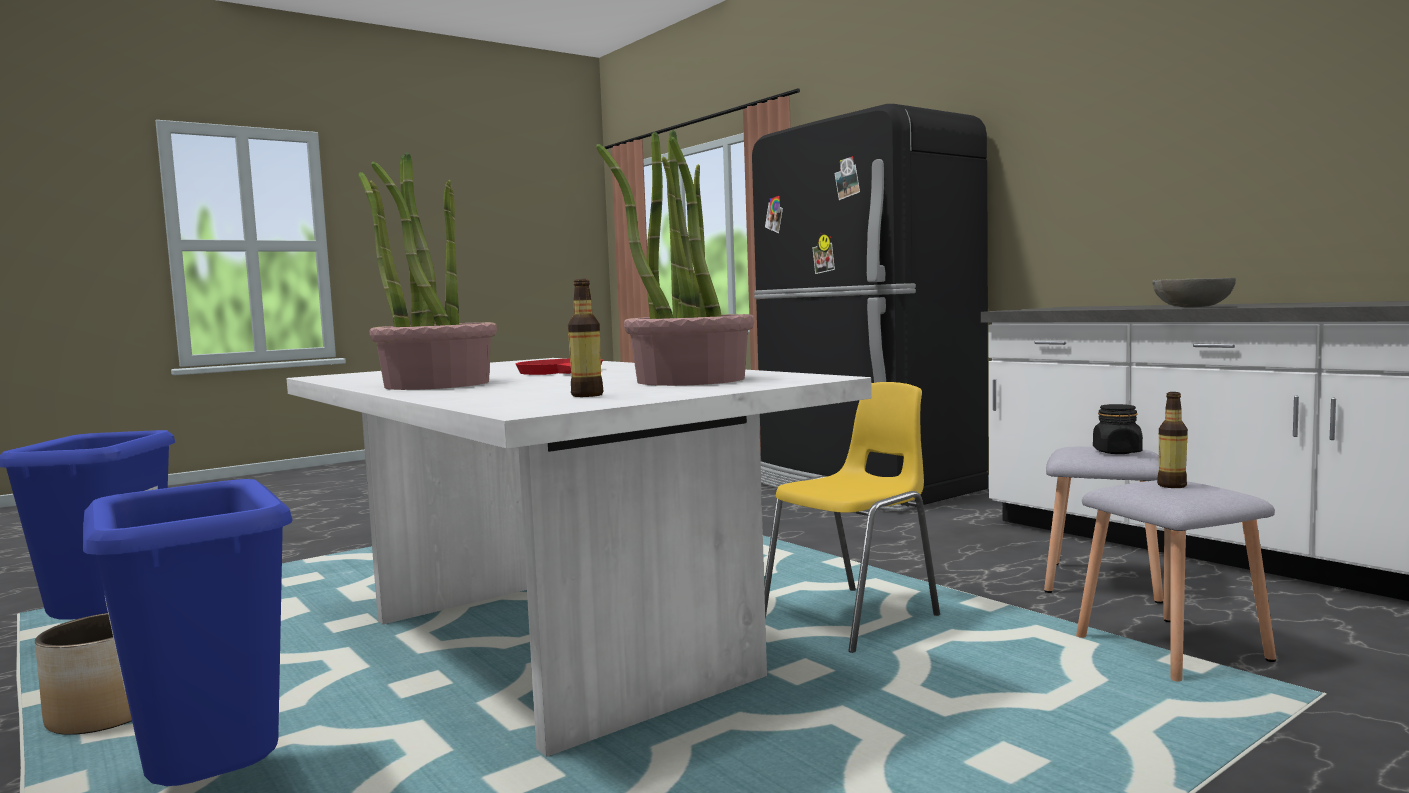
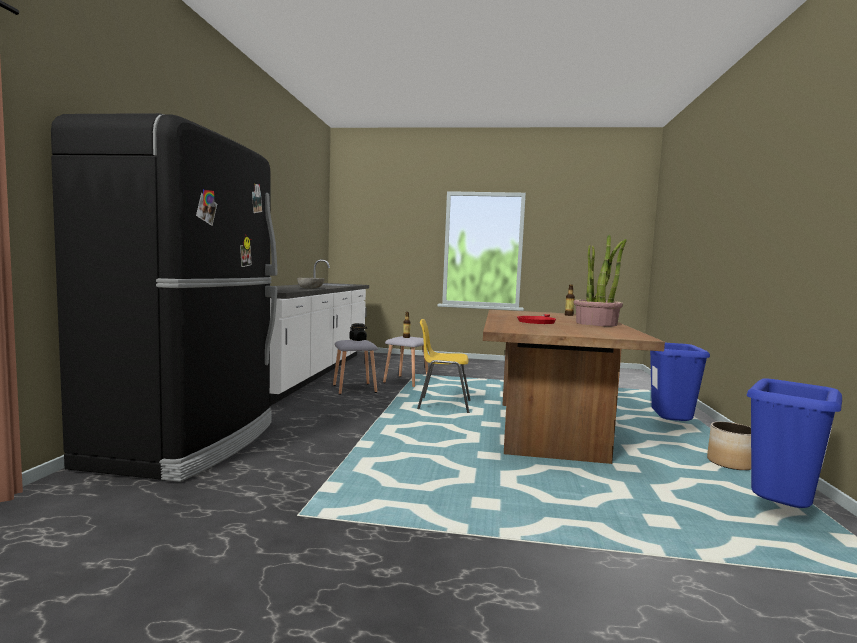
camera: 135 degrees left, 0 degrees up
(550, 648) = (548, 430): white dining table -> brown dining table
(689, 380) = (526, 314): potted plant -> none

